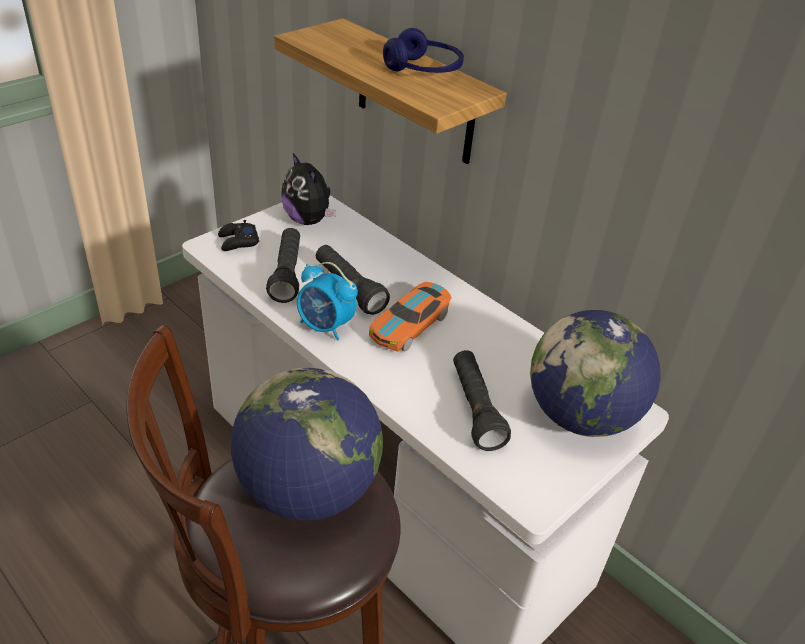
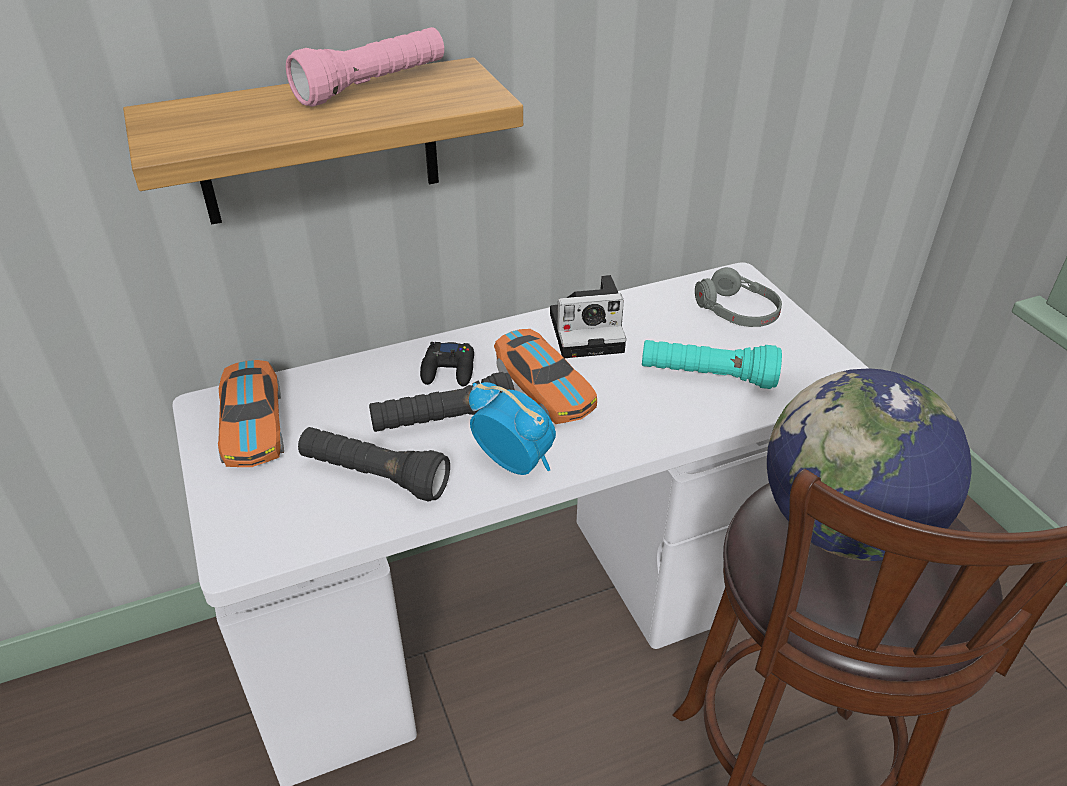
camera: 65 degrees left, 0 degrees up
(238, 241) = (252, 516): black game controller -> black game controller (449, 370)
(308, 220) = (253, 425): plush toy -> toy car
(325, 327) = (514, 462): alarm clock -> alarm clock turned 105 degrees counterclockwise
(423, 70) = (373, 86): blue headphones -> pink flashlight
(475, 409) = (707, 377): black flashlight -> turquoise flashlight
(490, 334) = (589, 331): none -> camera
(580, 416) = (736, 312): globe -> grey headphones

